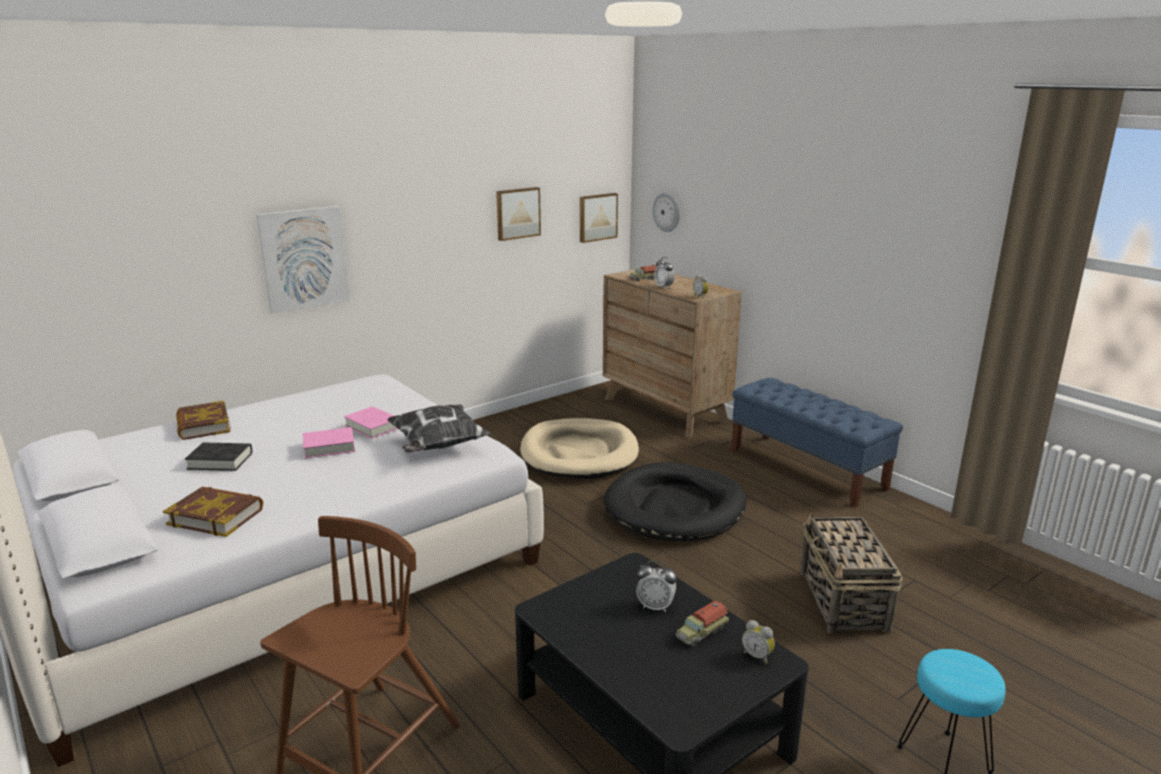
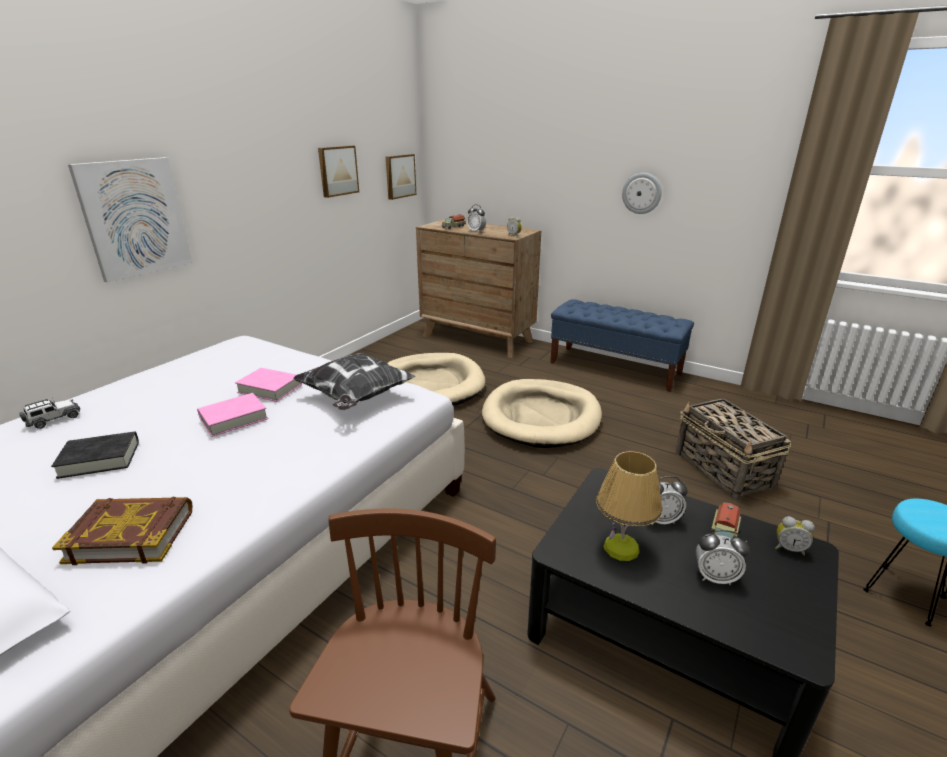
camera: 20 degrees left, 5 degrees up
(203, 425) = (54, 419): book -> toy car
(597, 619) = (621, 548): none -> table lamp
(660, 659) = (715, 577): none -> alarm clock
(666, 212) = (461, 168): wall clock -> wall clock (642, 193)
(675, 508) = (541, 417): black dog bed -> beige dog bed

